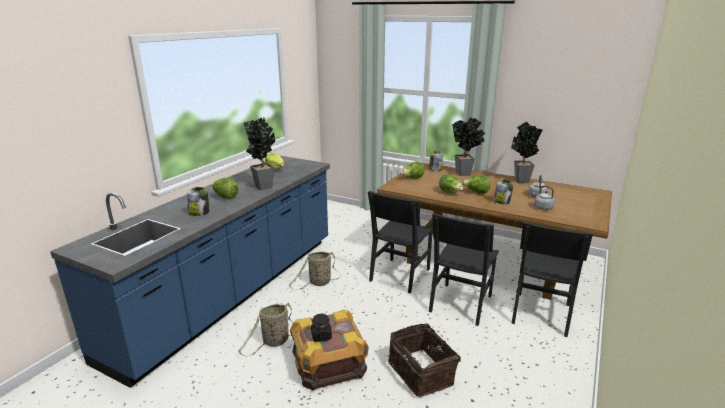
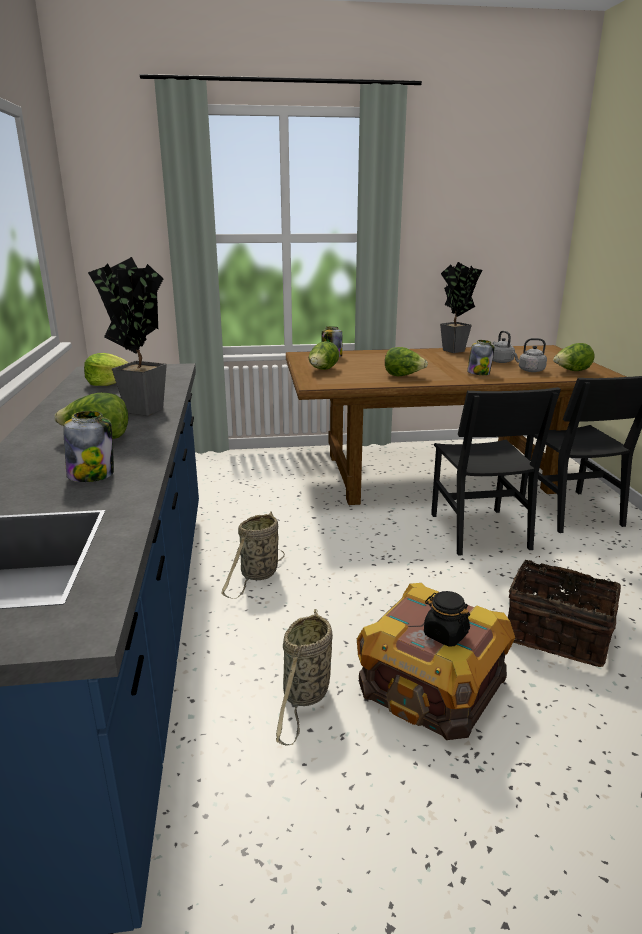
camera: 35 degrees left, 0 degrees up
(400, 275) = (360, 523): black chair -> none
(465, 174) = (378, 354): potted plant -> none
(476, 192) = (432, 370): lettuce -> lettuce (571, 371)

